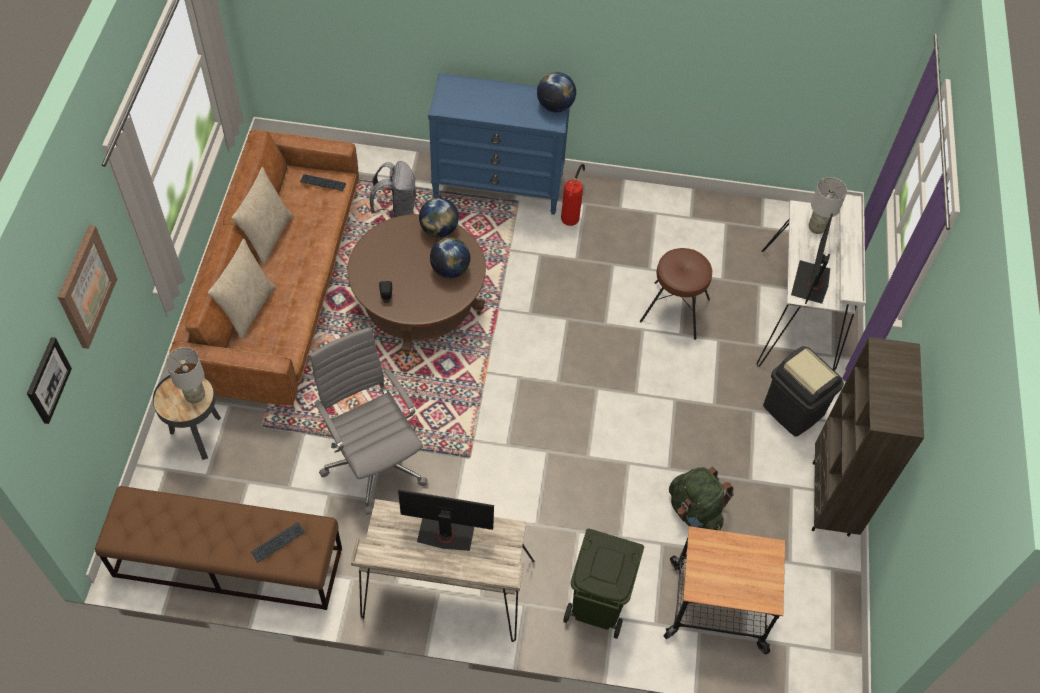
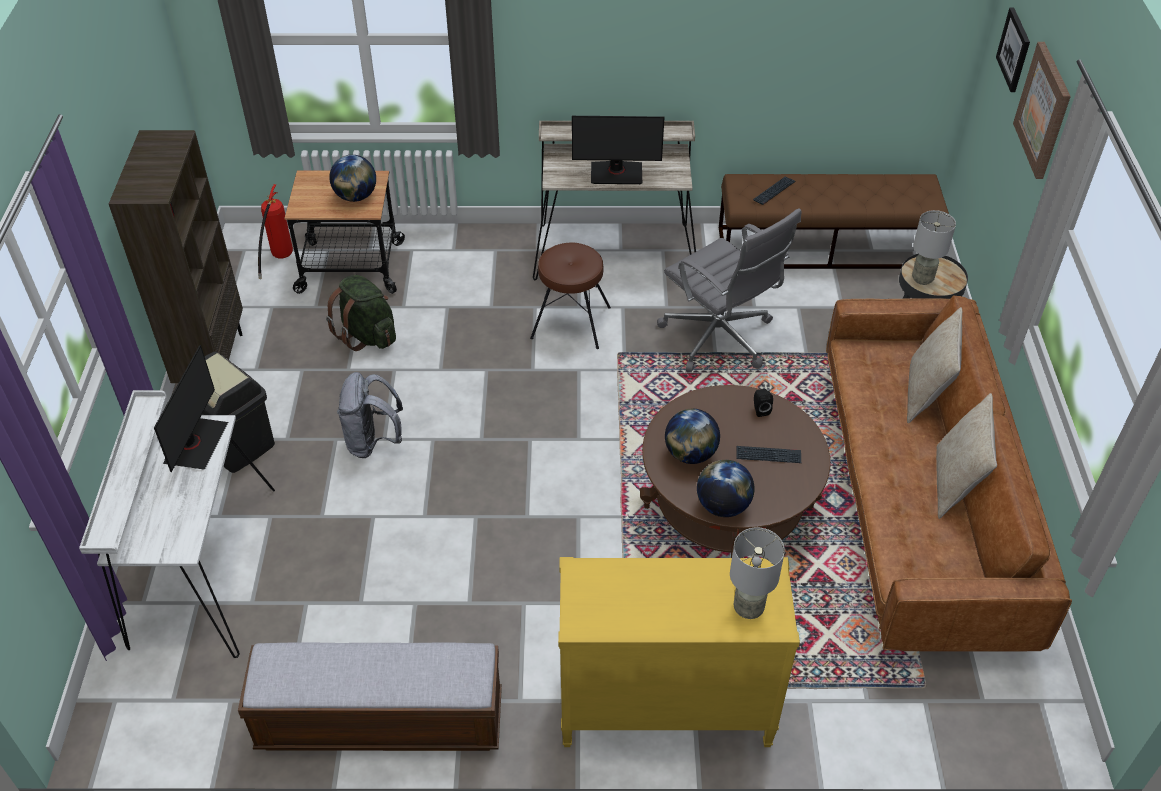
camera: 175 degrees right, 10 degrees down
(323, 183) = (921, 572): keyboard -> keyboard (768, 455)
(396, 211) = (809, 640): grey backpack -> grey backpack (373, 442)
(498, 187) = (664, 709): blue dresser -> yellow dresser
(555, 106) = (583, 604): globe -> globe (356, 196)
(573, 211) = (537, 682): fire extinguisher -> fire extinguisher (278, 261)
(598, 605) = (466, 256): green trash can -> none
(669, 203) = (380, 721): none -> bench
(675, 309) = (379, 548): brown stool -> brown stool (571, 323)
(817, 228) = (165, 522): grey table lamp -> grey table lamp (747, 608)

